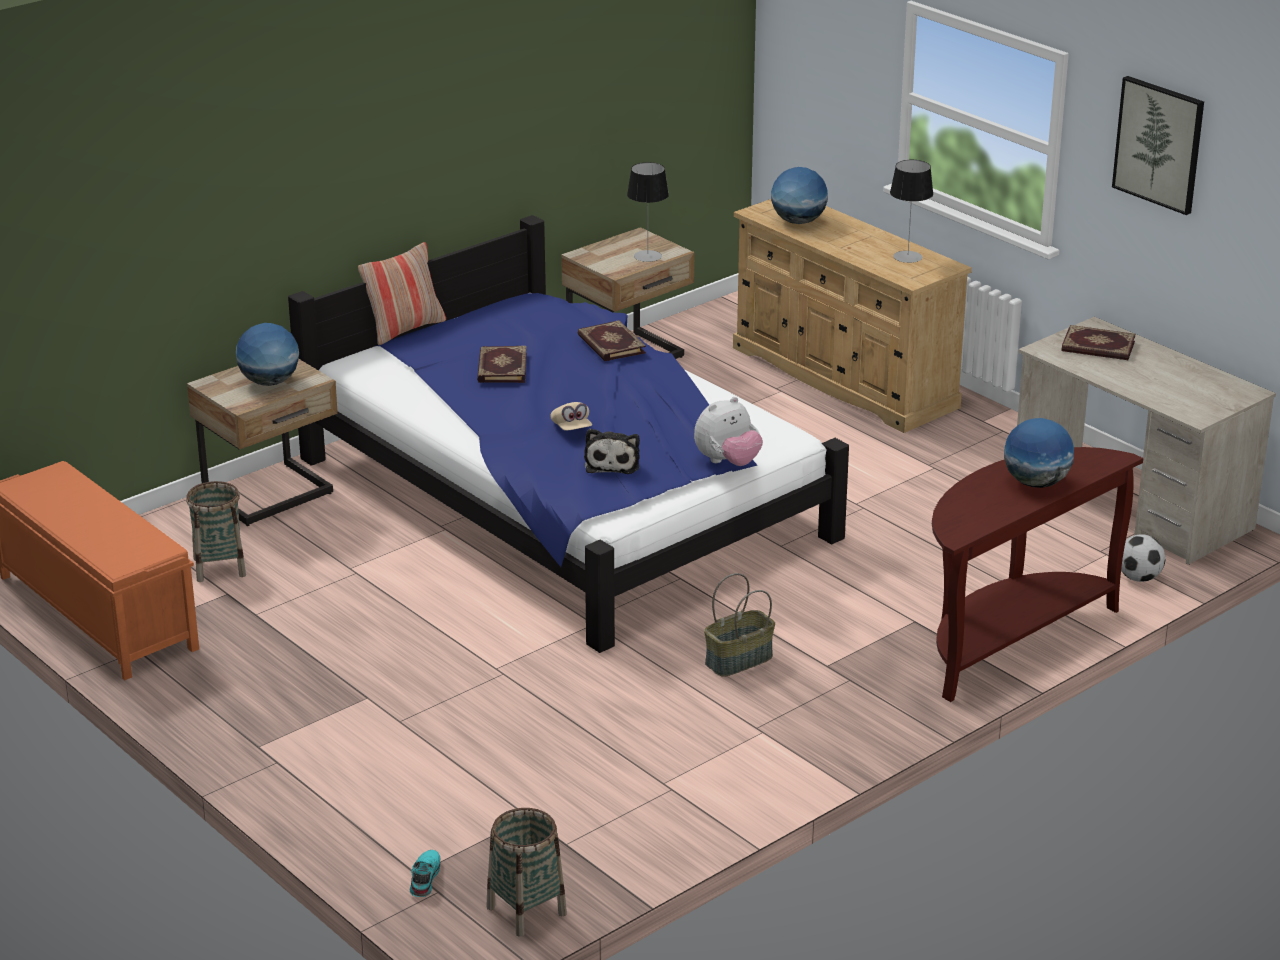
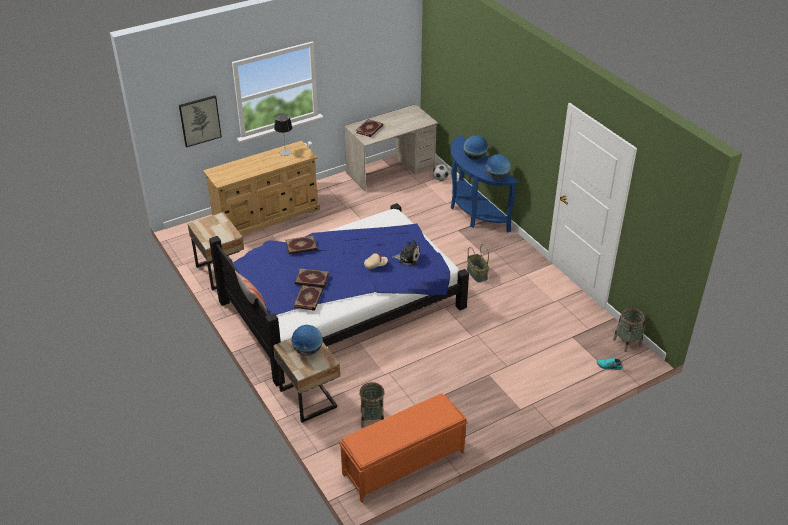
camera: 80 degrees left, 10 degrees up
(439, 373) = (309, 299): none -> book
(647, 256) = (221, 224): table lamp -> none
(727, 462) = (413, 230): plush toy -> none
(798, 221) = (236, 173): globe -> globe (497, 177)
(1009, 640) = (474, 212): brown console table -> blue console table
(1159, 144) = (357, 51): picture -> picture (200, 120)

